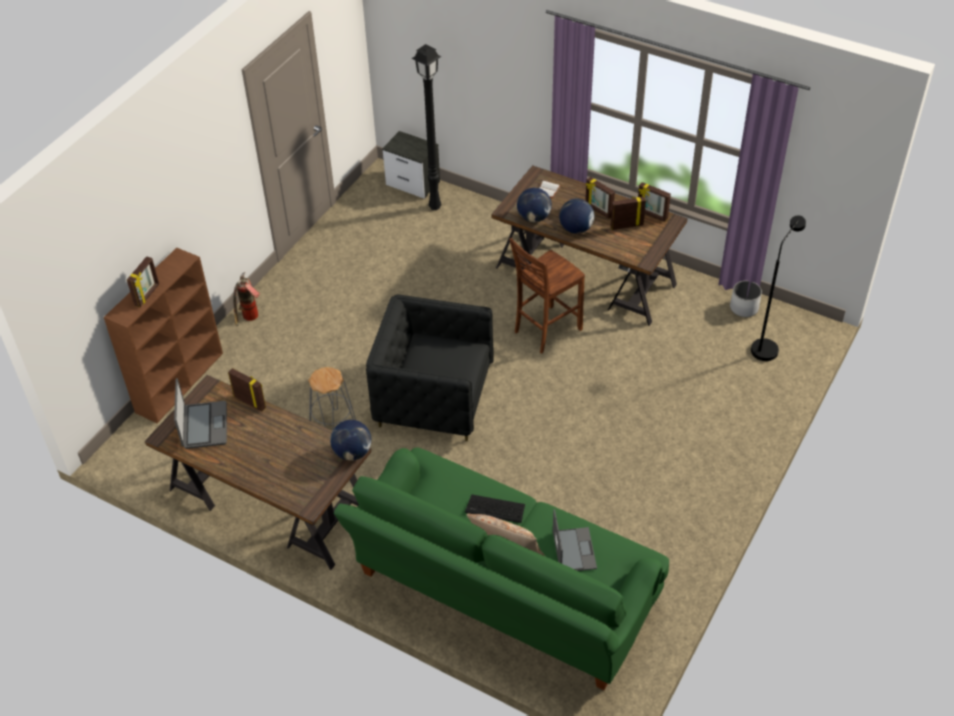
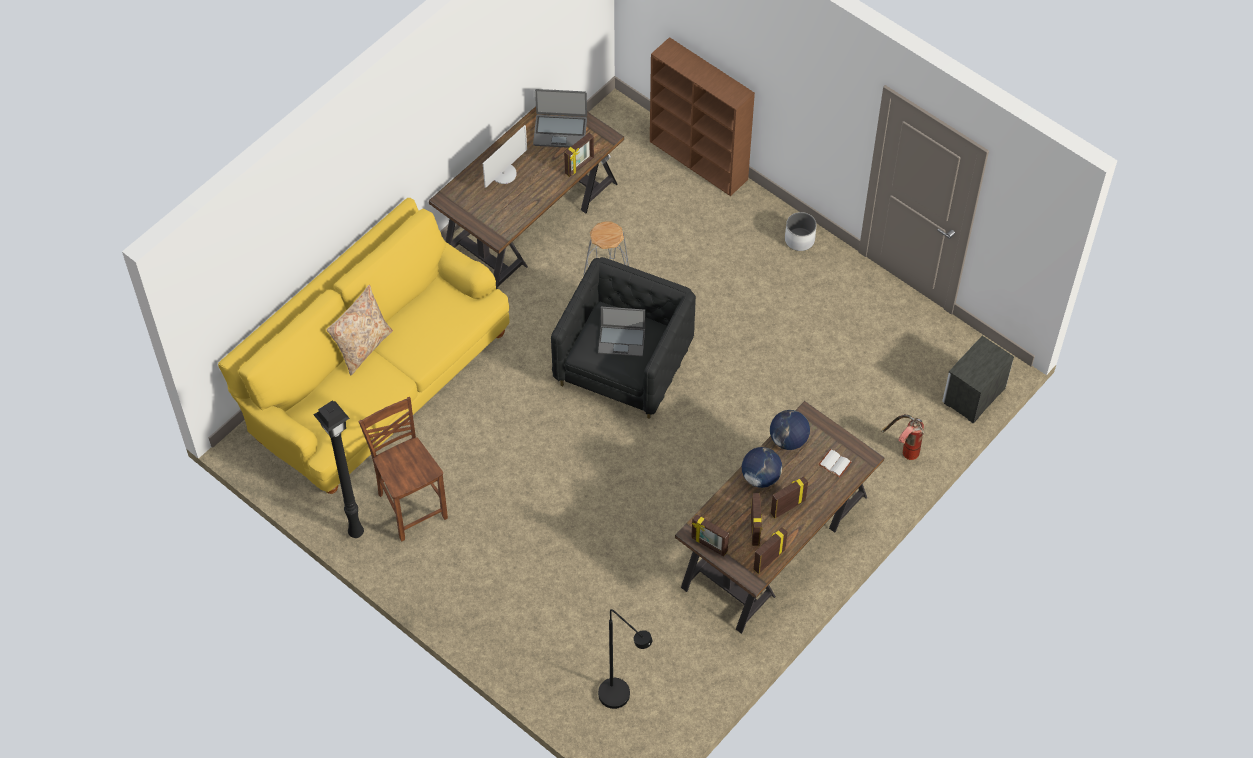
camera: 100 degrees right, 10 degrees up
(147, 295) = (690, 69): picture frame -> picture frame (709, 545)
(249, 320) = (773, 221): fire extinguisher -> fire extinguisher (903, 451)
(267, 462) = (504, 173): none -> monitor
(352, 452) = (496, 236): globe -> none
(435, 207) = (924, 411): black floor lamp -> black floor lamp (354, 532)
(495, 509) = (413, 345): keyboard -> none
(503, 593) = (376, 384): green sofa -> yellow sofa
(545, 330) = (697, 484): brown chair -> brown chair (411, 505)
(573, 549) = (351, 397): laptop -> laptop (622, 340)
(744, 308) = (687, 694): white planter -> white planter (800, 239)

